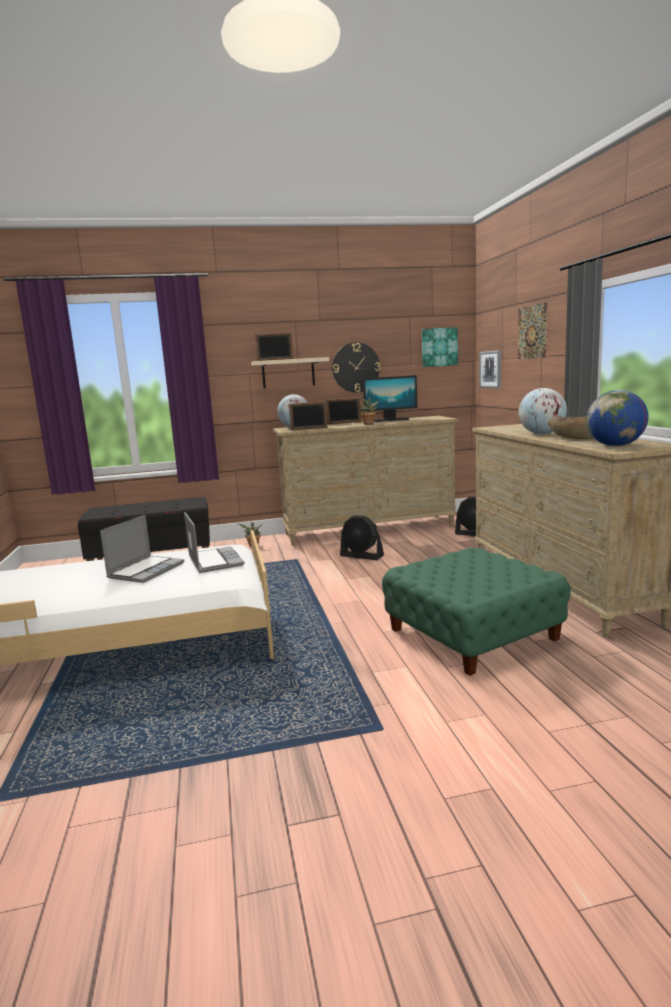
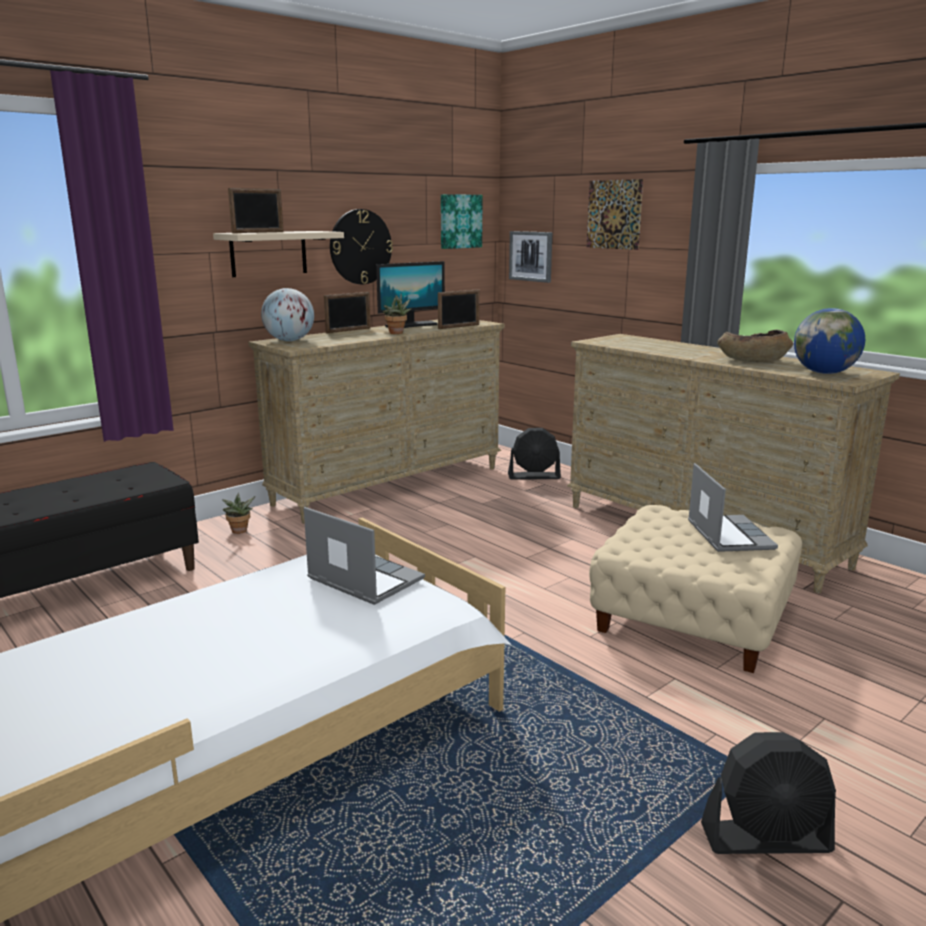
camera: 30 degrees left, 5 degrees up
(146, 570) = (272, 615): laptop -> laptop (728, 535)
(309, 429) = (322, 343): picture frame -> picture frame (459, 327)
(362, 556) = (427, 527): black fan -> black fan (766, 838)
(473, 634) = (693, 617): green ottoman -> beige ottoman
(541, 434) = (690, 353): globe -> none

